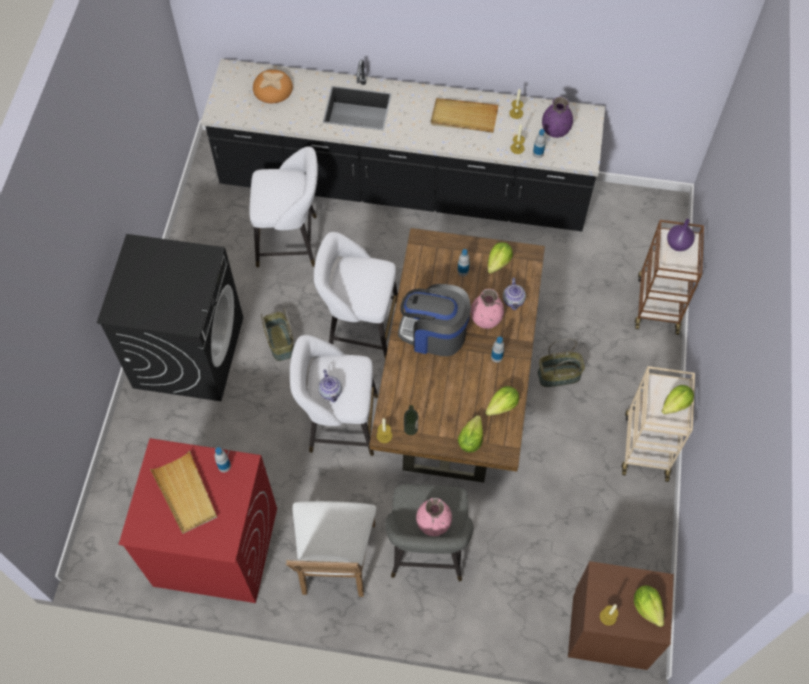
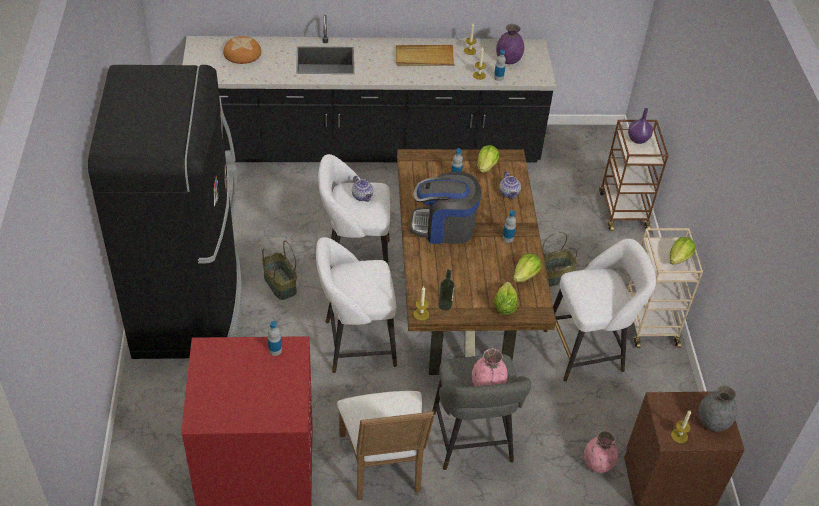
camera: 15 degrees left, 15 degrees down
(185, 494) = (241, 379): beige tray -> none
(188, 351) = (189, 303): black washing machine -> black fridge
(291, 241) = (271, 201): white stool -> white stool (588, 350)
(331, 392) = (356, 291): teapot -> teapot (362, 196)
(486, 319) = (488, 210): pink vase -> pink vase (597, 463)
(647, 607) = (712, 422): lettuce -> grey vase

